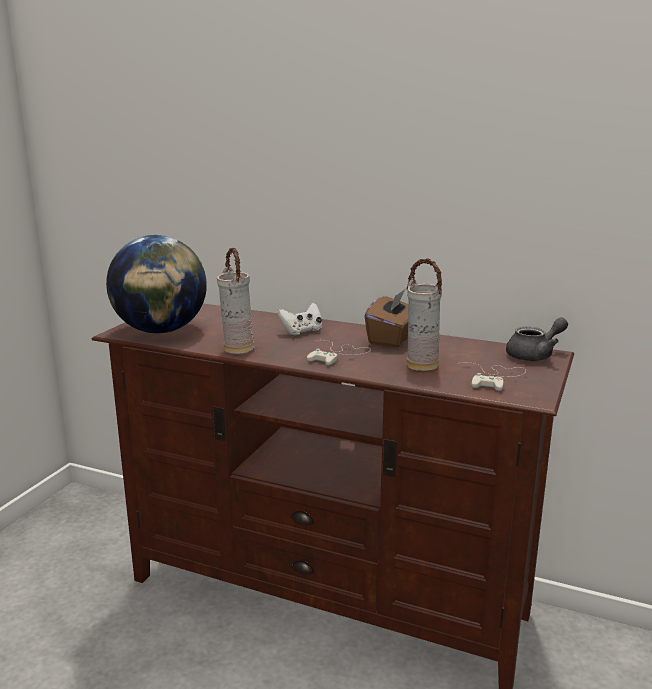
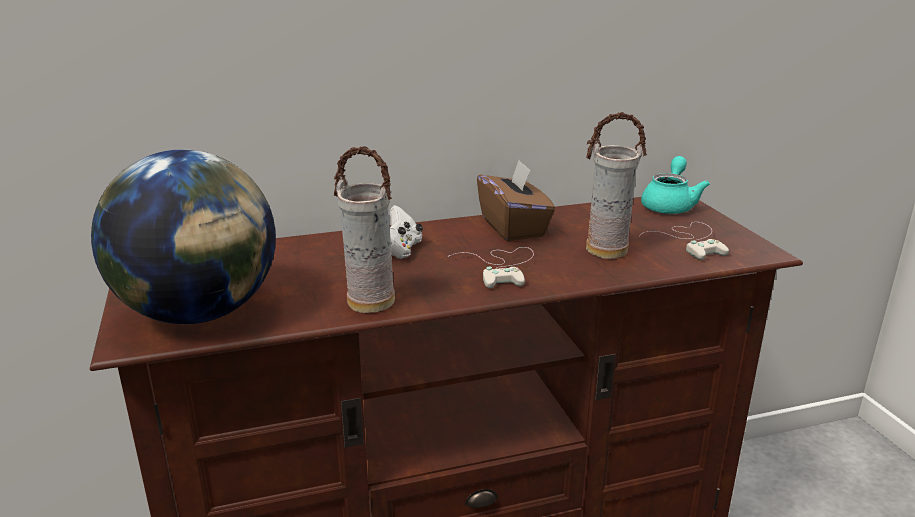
camera: 40 degrees left, 5 degrees up
(535, 355) = (670, 205): grey teapot -> turquoise teapot

